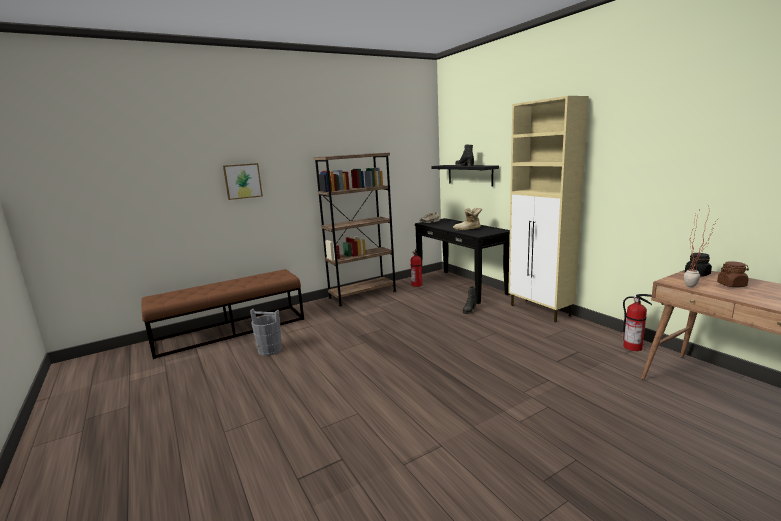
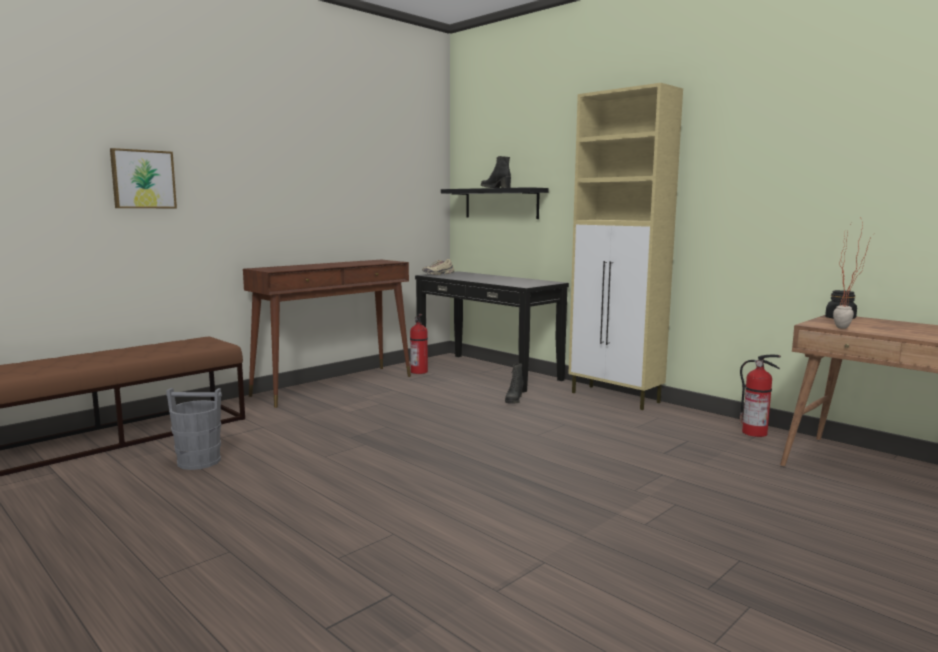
camera: 15 degrees left, 5 degrees down
(362, 295) = (335, 385): brown bookcase -> brown console table
(468, 229) = (504, 281): boot -> none
(731, 285) = (887, 326): brown jar -> none

